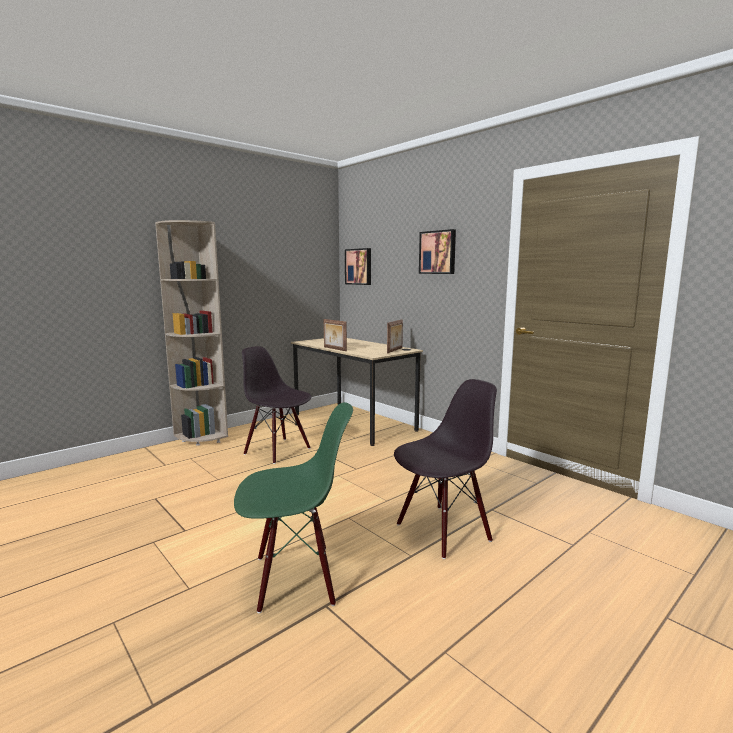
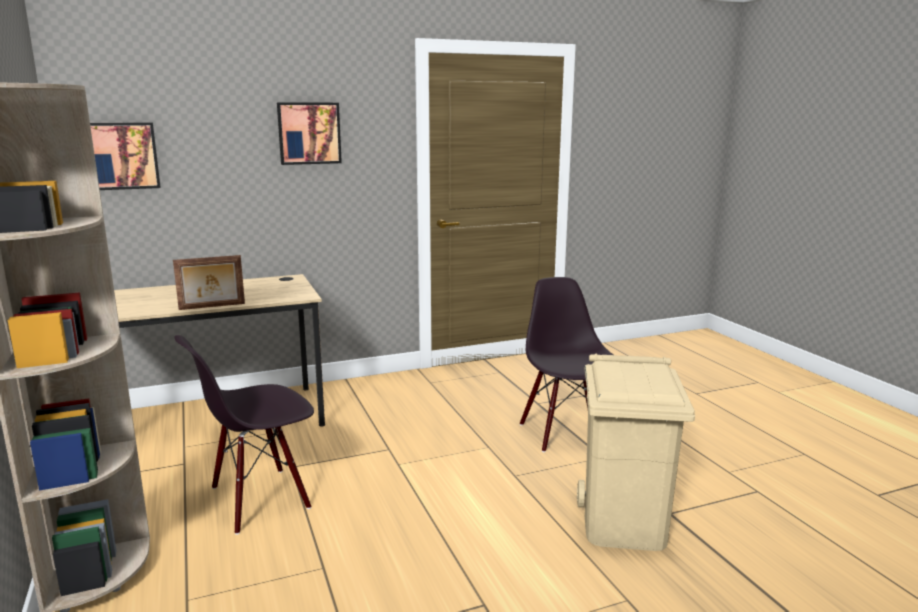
camera: 70 degrees left, 5 degrees up
(295, 578) = (624, 524): green chair -> beige trash can
(395, 350) = (287, 283): picture frame -> none

